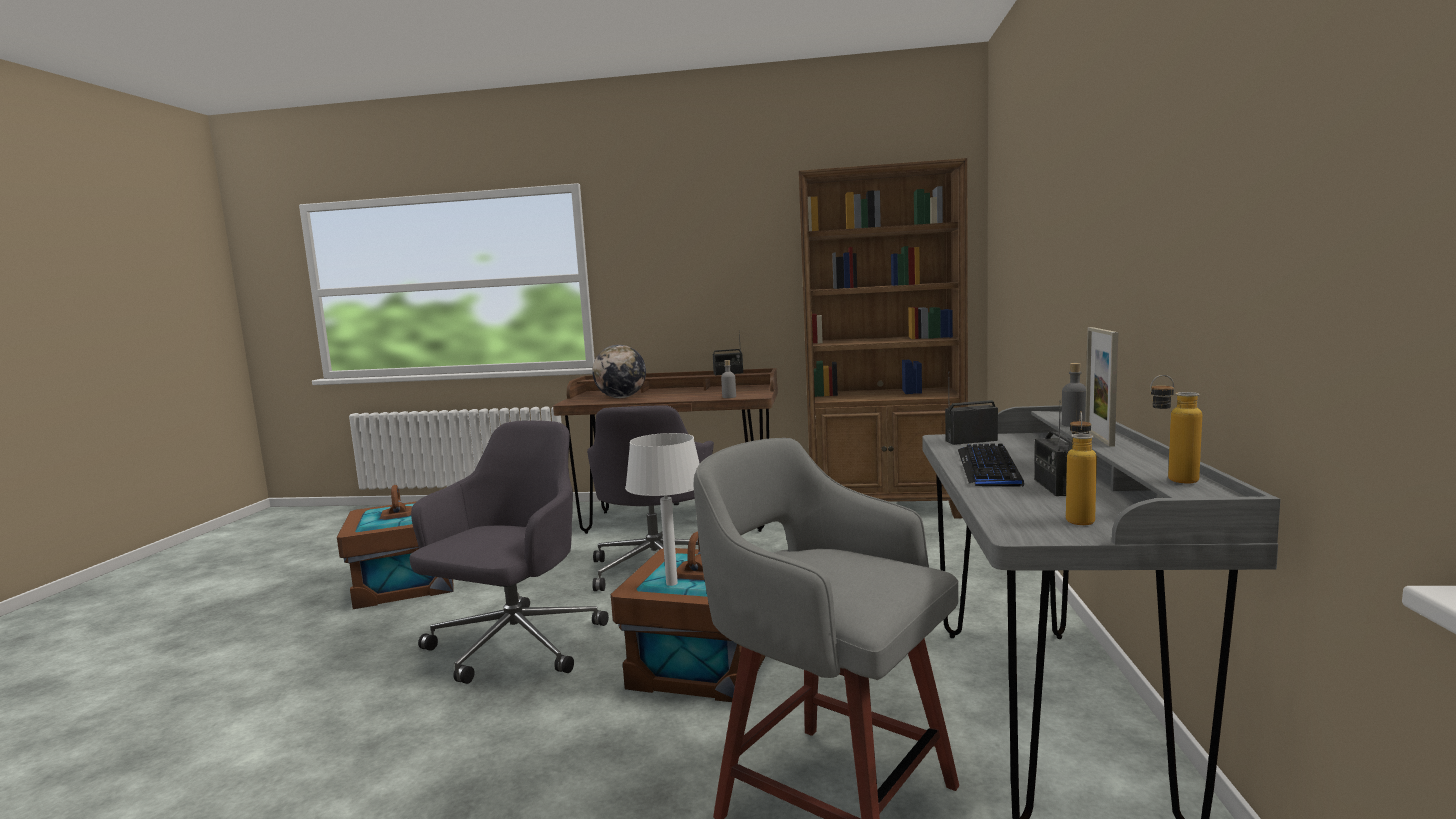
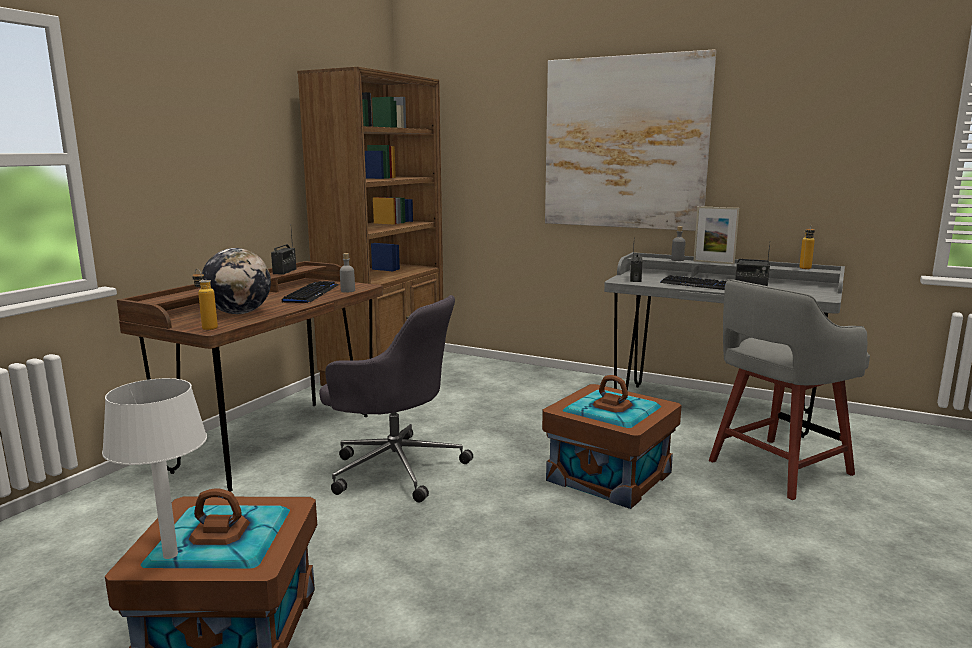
camera: 70 degrees left, 5 degrees up
(514, 646) = (514, 553): grey office chair -> none
(671, 583) = (632, 413): white table lamp -> white table lamp (169, 555)
(706, 394) = (311, 294): none -> keyboard
(1079, 518) = (804, 290): bottle -> bottle (207, 327)
(1086, 218) = (624, 143): none -> picture

